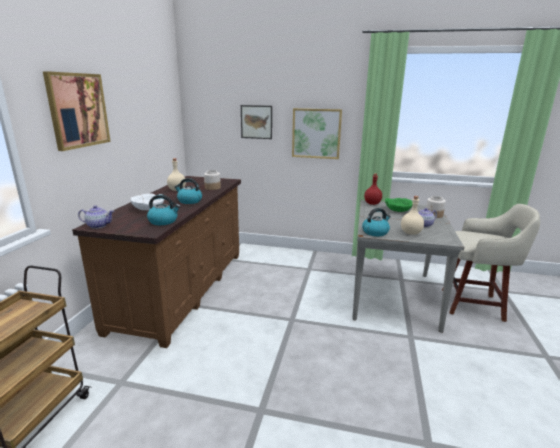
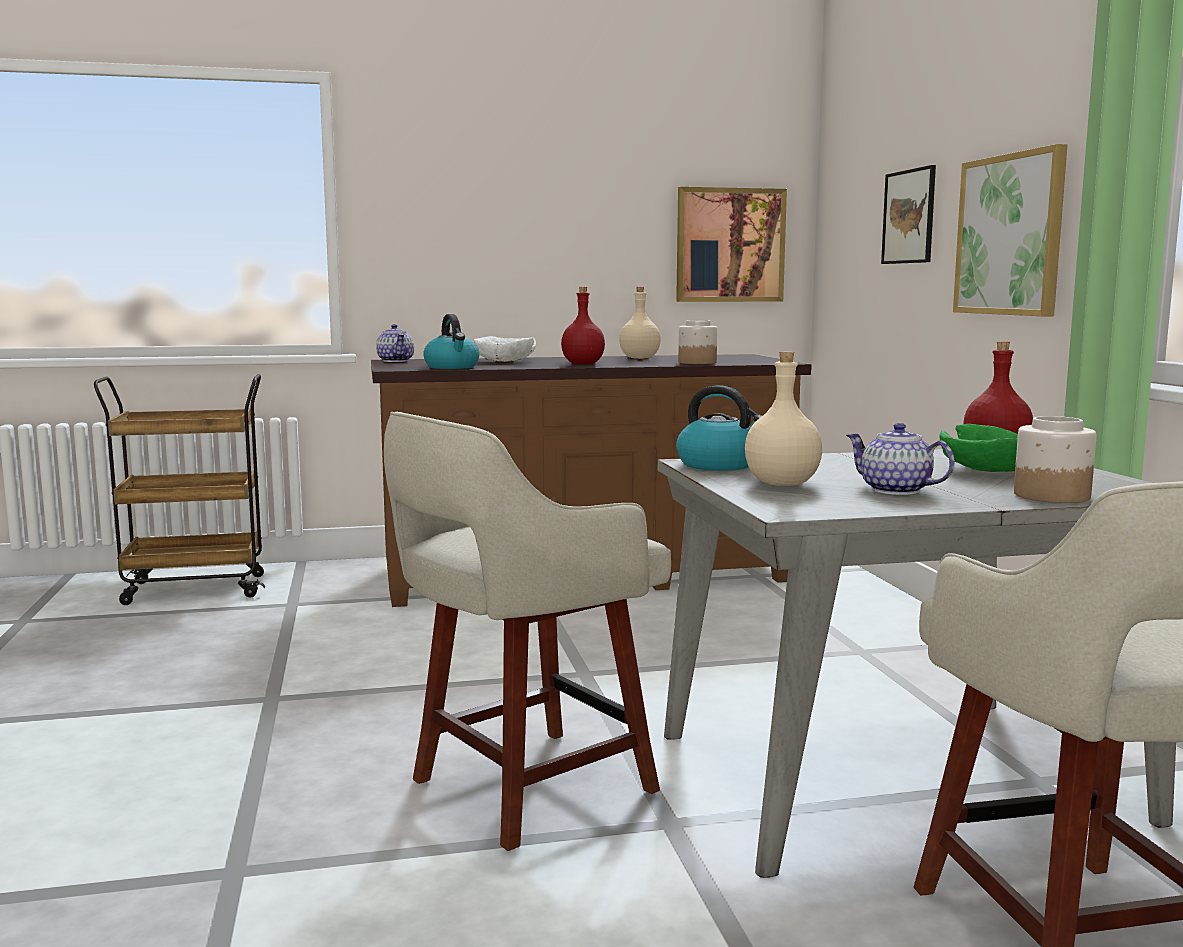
camera: 65 degrees right, 10 degrees down
(78, 110) = (470, 181): picture -> picture (730, 245)
(189, 201) = (582, 364): kettle -> red bottle
(381, 357) = (524, 789): none -> beige stool

